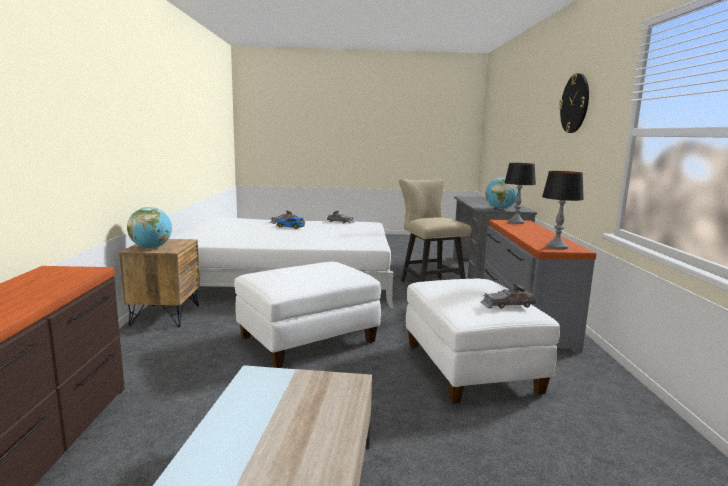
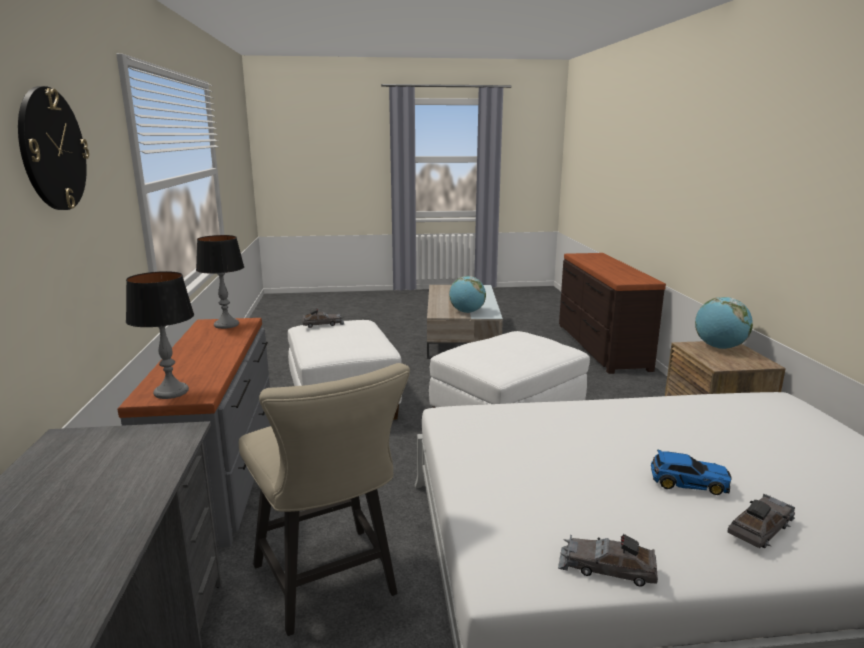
camera: 175 degrees right, 5 degrees up
(500, 208) = (120, 445): globe -> globe (467, 312)

